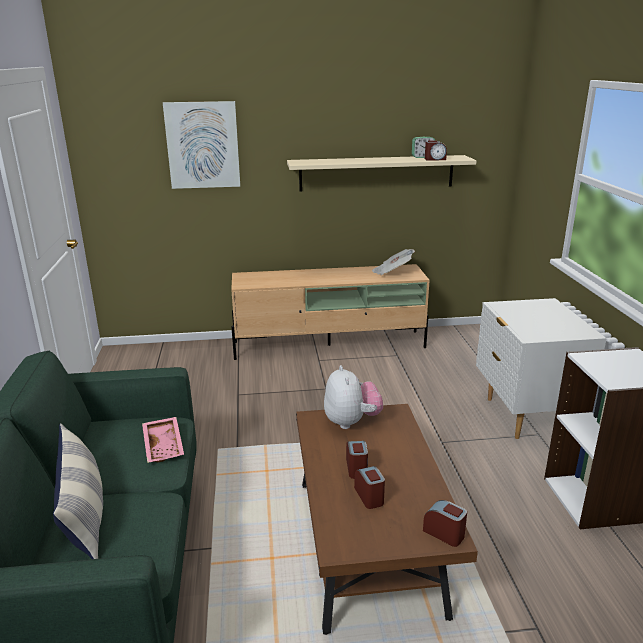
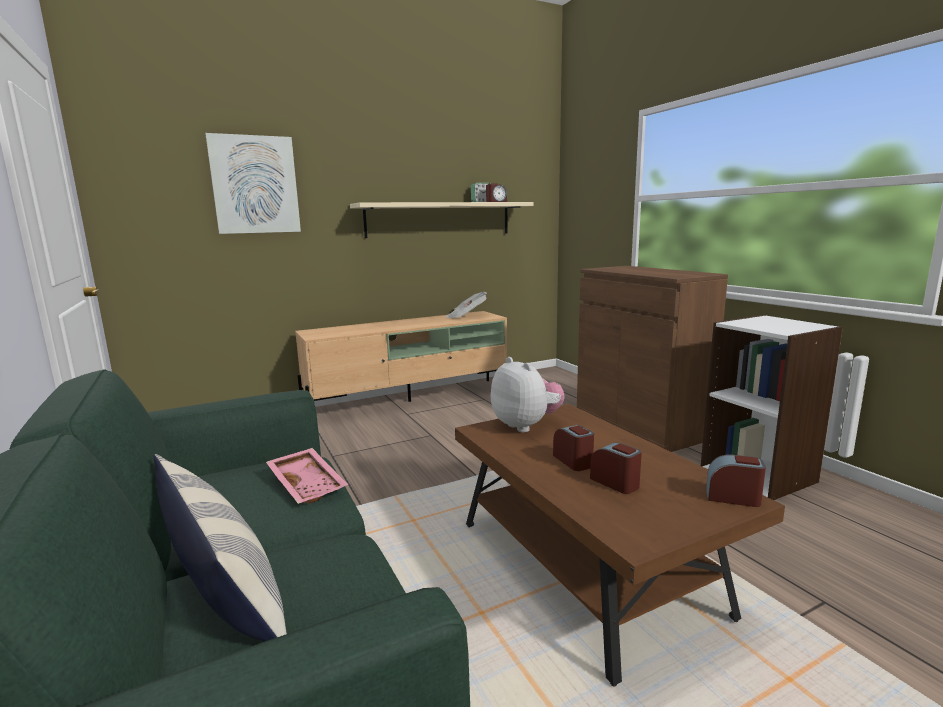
camera: 20 degrees left, 10 degrees down
(525, 416) = (639, 425): white nightstand -> brown cabinet

